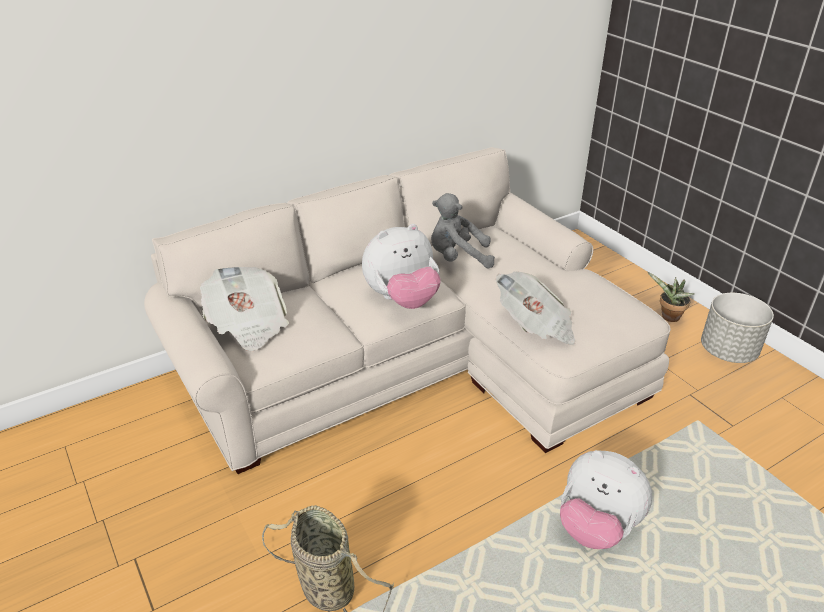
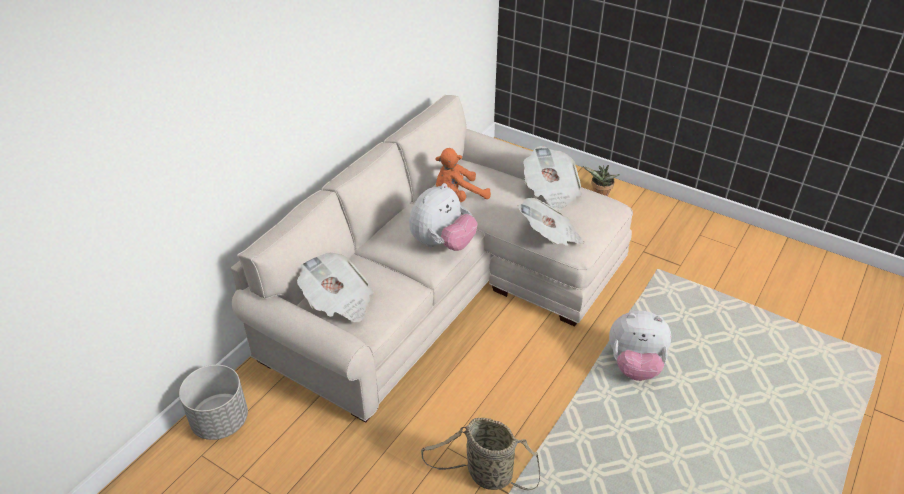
camera: 25 degrees left, 5 degrees up
(458, 258) = (458, 196): grey plush toy -> orange plush toy
(571, 280) = (551, 192): none -> newspaper
(728, 351) = (651, 210): grey planter -> grey planter (220, 421)

